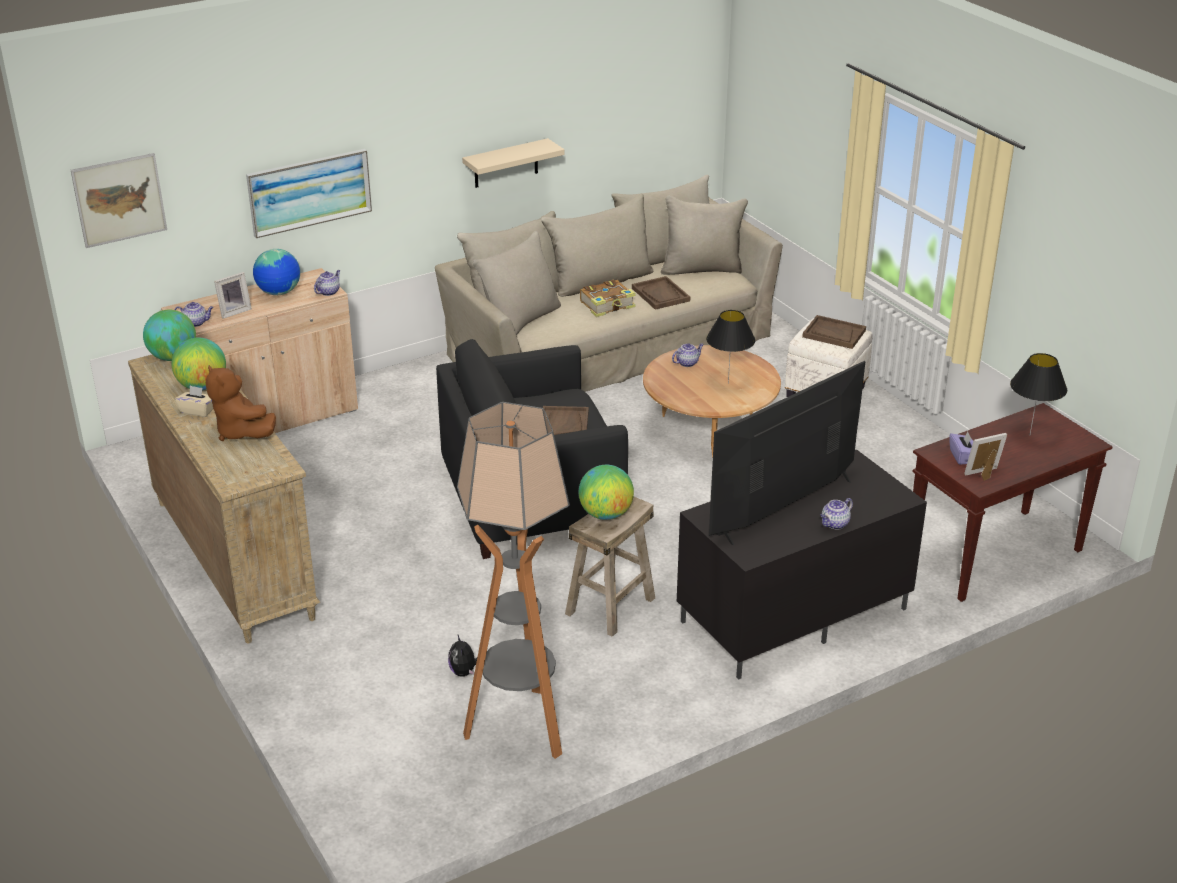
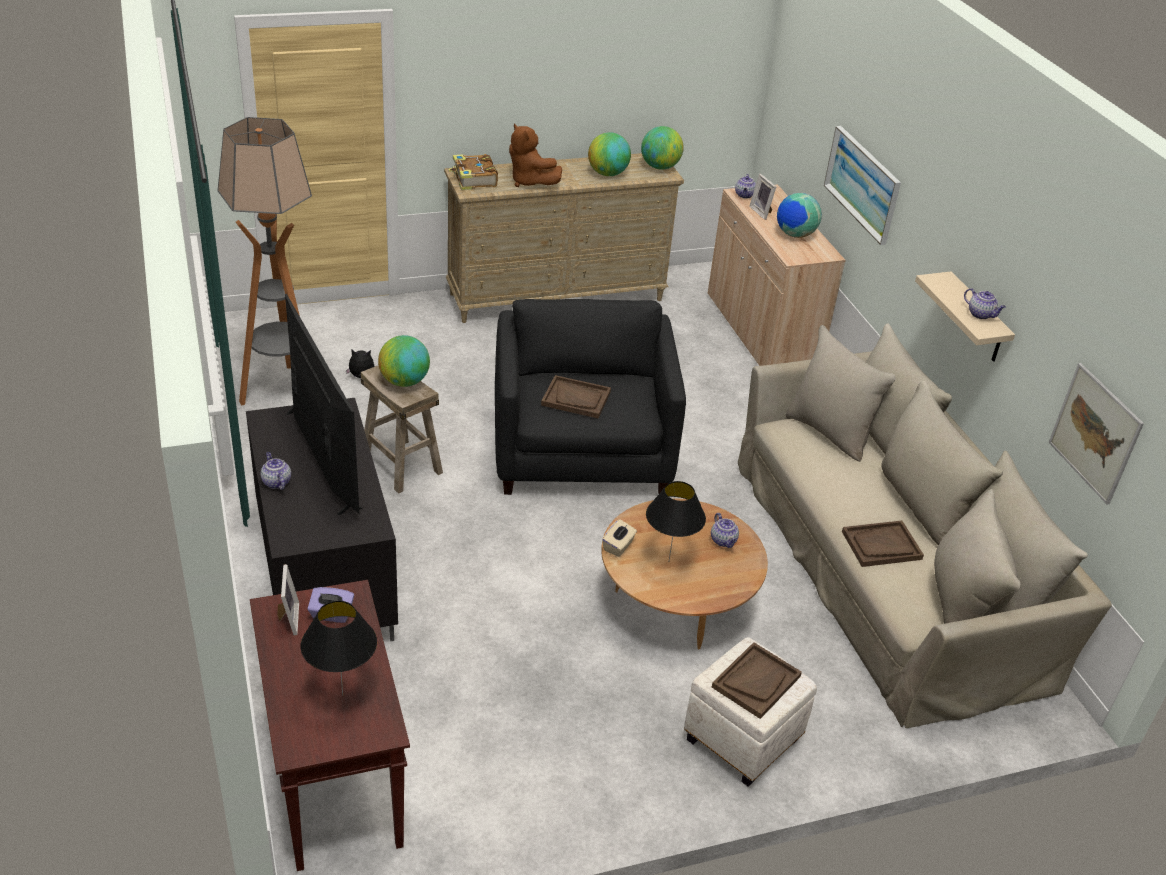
camera: 100 degrees right, 5 degrees up
(119, 200) = (789, 76): picture -> picture (1095, 433)
(197, 411) = (570, 169): beige tissue box -> beige tissue box (618, 546)
(241, 432) = (530, 181): brown plush toy -> brown plush toy turned 105 degrees counterclockwise
(328, 292) = (792, 257): teapot -> teapot (981, 314)
(608, 305) = (856, 496): book -> book (473, 179)

